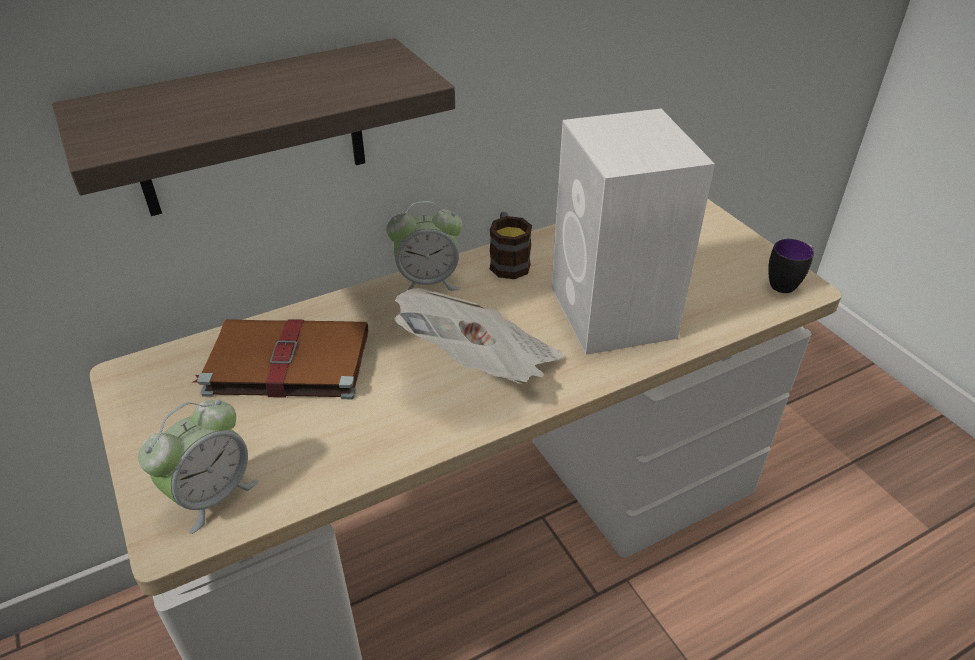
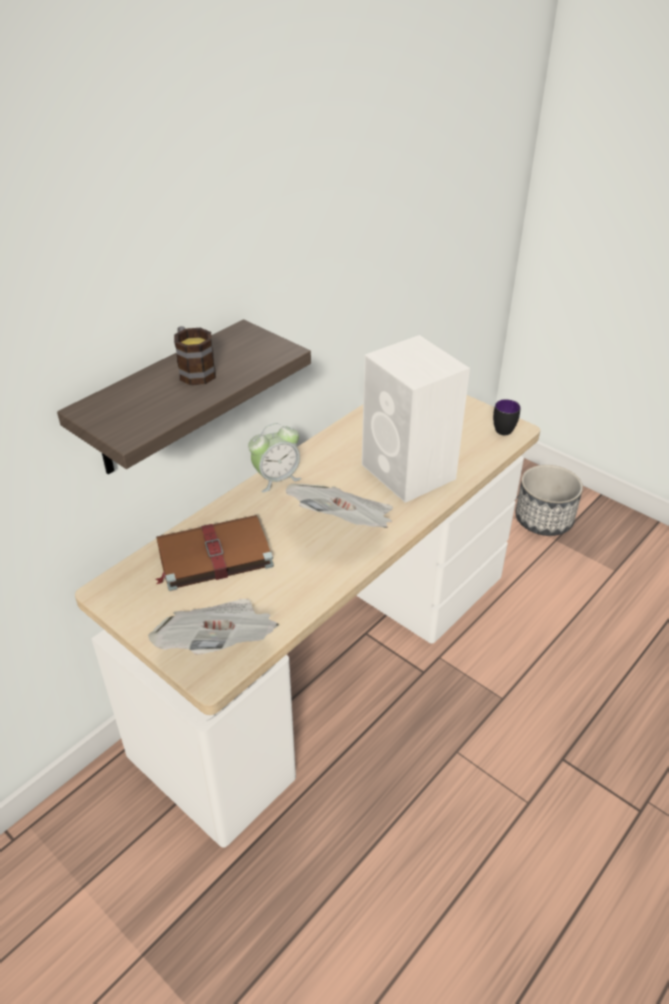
camera: 20 degrees left, 0 degrees up
(212, 495) = (220, 646): alarm clock -> newspaper
(508, 261) = (323, 452): mug -> mug (194, 371)
(843, 429) = (543, 519): none -> planter

